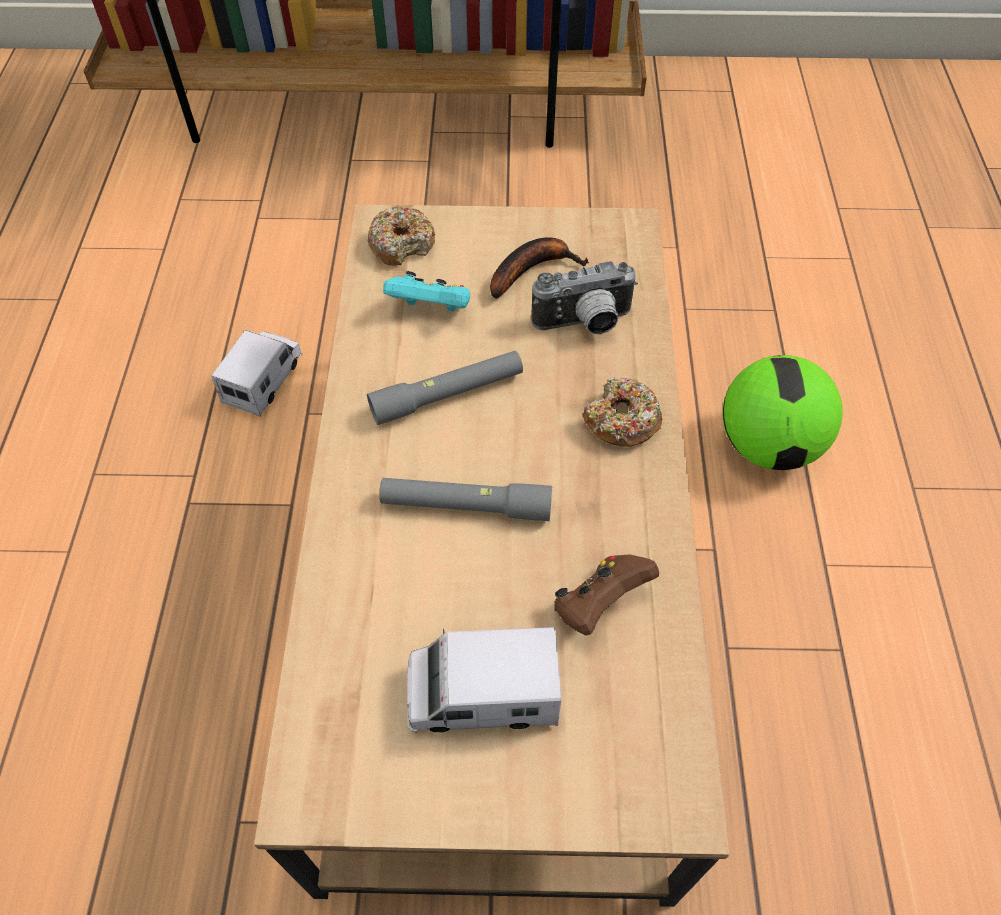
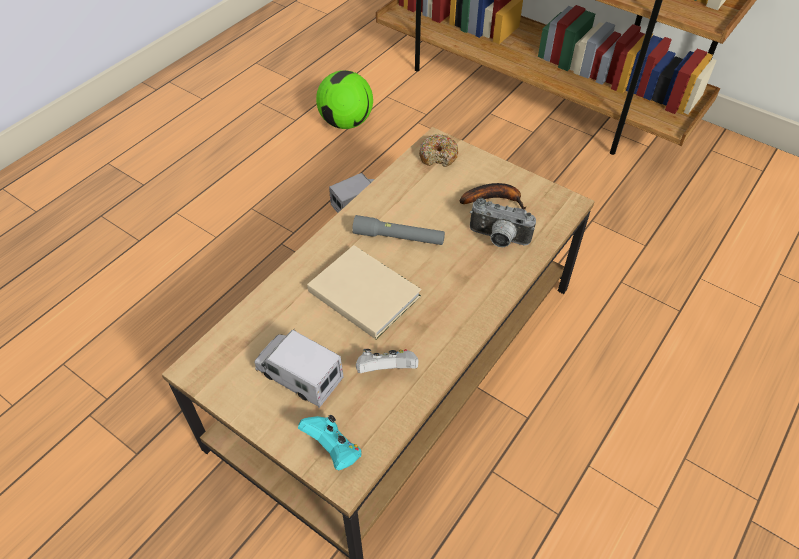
camera: 35 degrees right, 5 degrees down
(431, 309) = (426, 194): turquoise game controller -> turquoise game controller (333, 449)
(466, 506) = (363, 291): grey flashlight -> beige book
(599, 604) = (386, 370): brown game controller -> white game controller
(621, 421) = (474, 295): donut -> none
(767, 444) = (609, 382): football -> football (346, 122)

